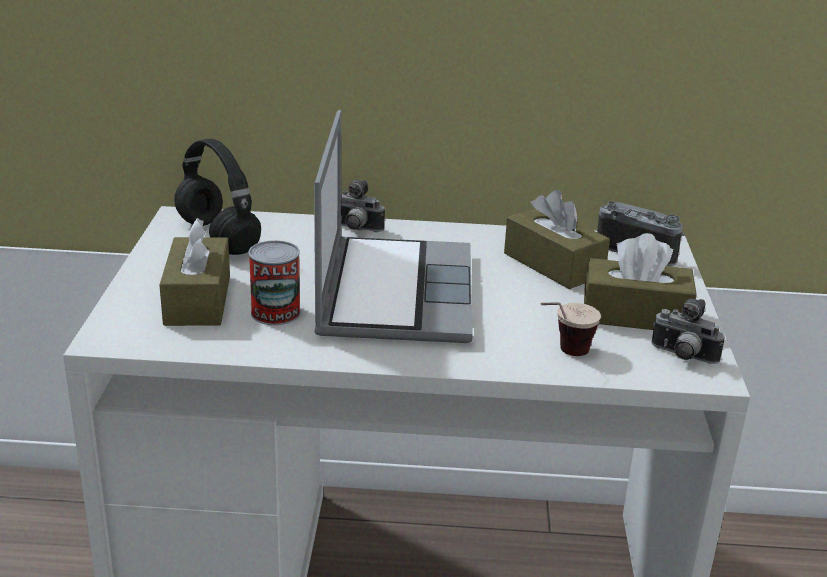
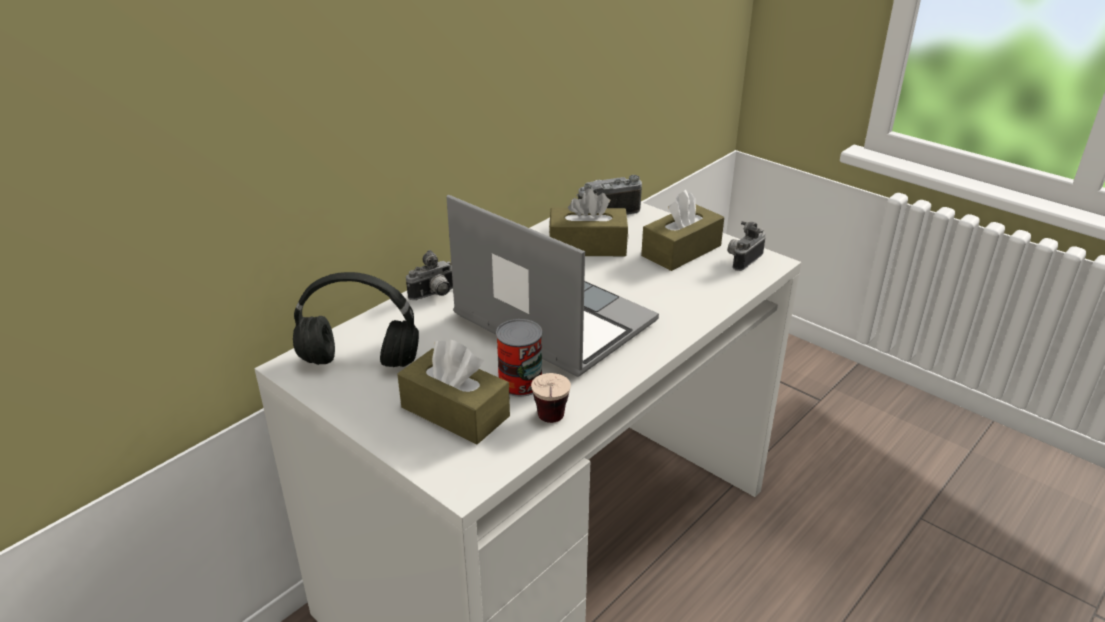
camera: 50 degrees left, 5 degrees up
(562, 355) = (701, 296): cup -> cup (551, 425)
(682, 357) = (743, 260): camera -> camera turned 150 degrees clockwise

